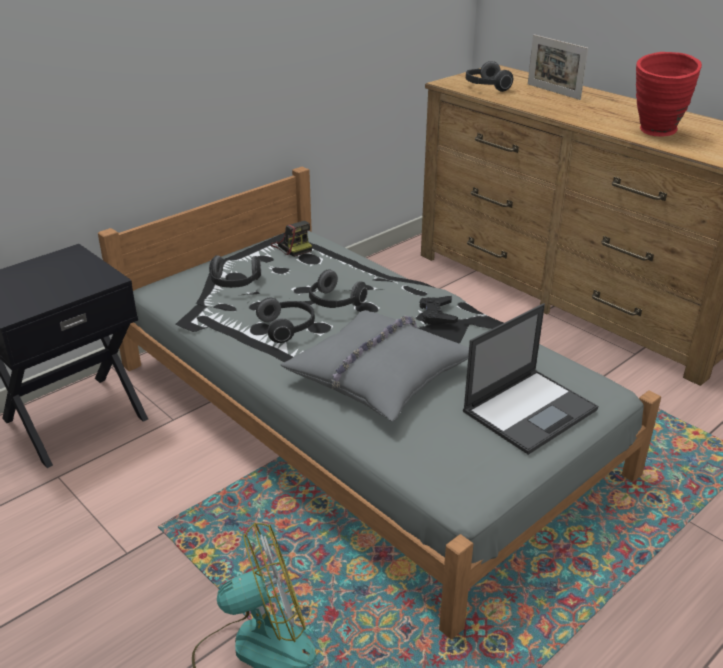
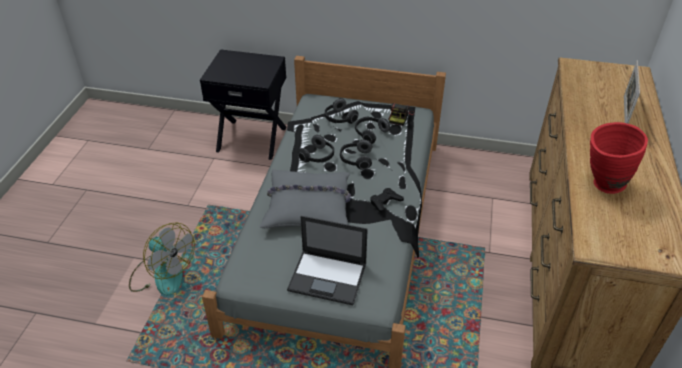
camera: 55 degrees right, 10 degrees up
(486, 87) = (588, 82): headphones -> headphones (370, 133)

